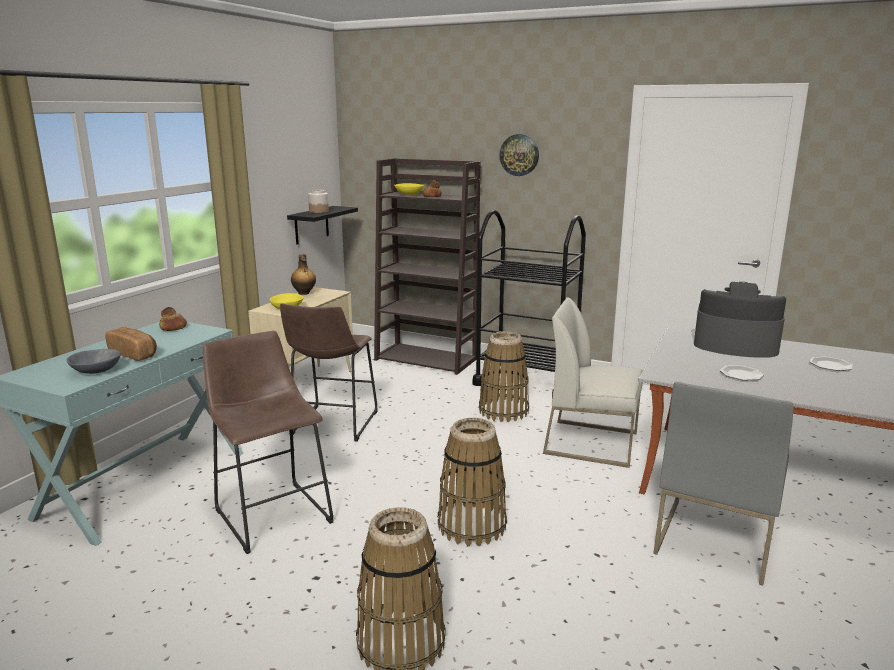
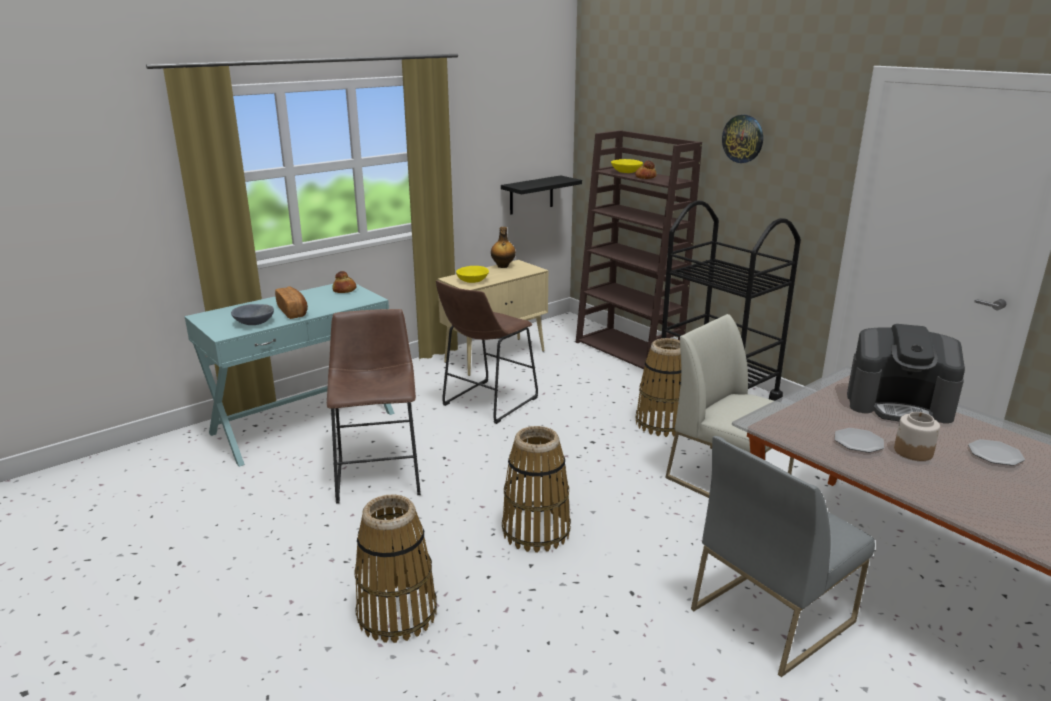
camera: 25 degrees right, 5 degrees up
(319, 211) = (536, 182): jar -> jar (913, 451)
(734, 345) = (899, 404): coffee machine -> coffee machine turned 150 degrees clockwise

